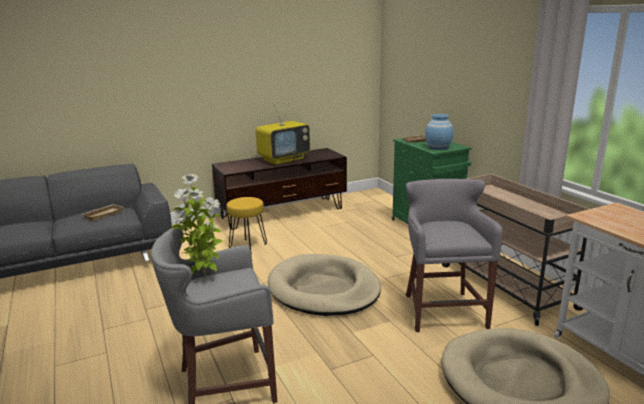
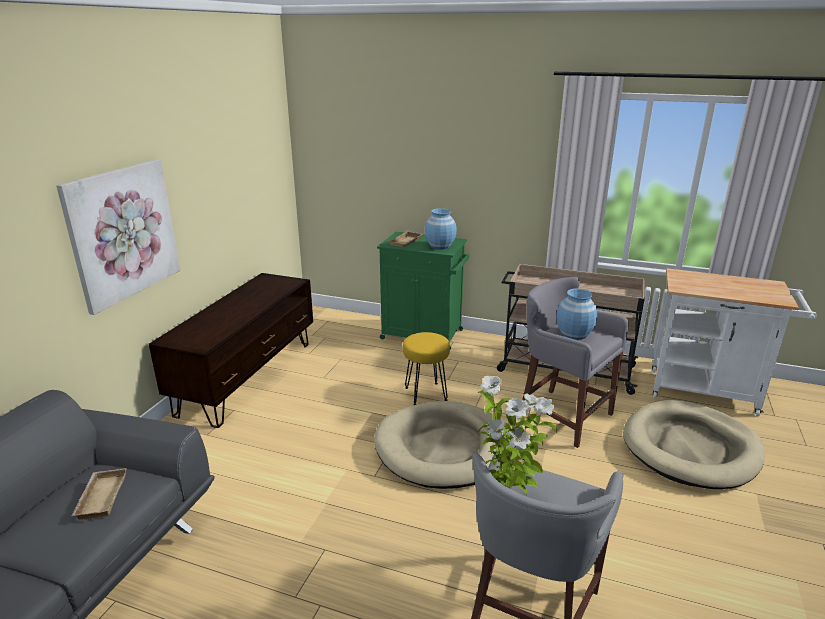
camera: 45 degrees left, 5 degrees up
(205, 90) = (123, 233): none -> picture
(248, 246) = (280, 439): yellow stool -> yellow stool (426, 393)
(284, 159) = (241, 304): television -> none
(449, 228) = (574, 334): none -> blue vase

